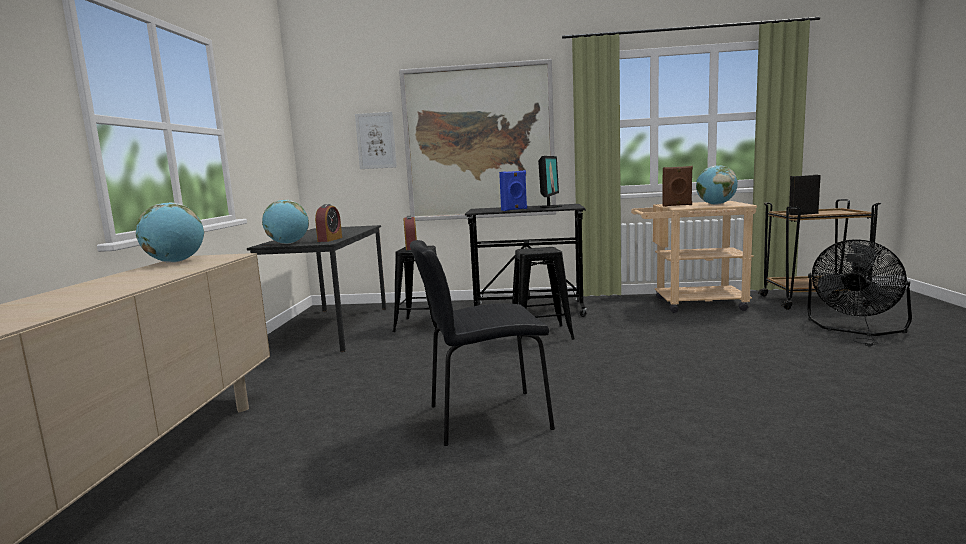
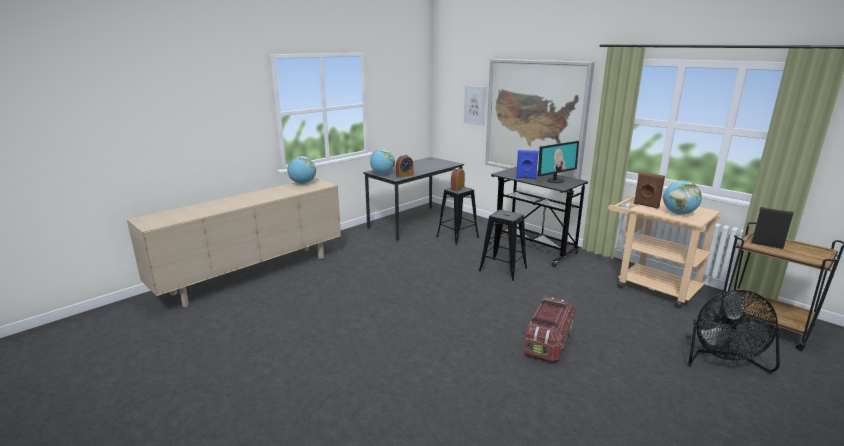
camera: 40 degrees right, 10 degrees up
(484, 418) = (388, 304): black chair -> none
(733, 373) = (548, 342): none -> storage box
(855, 330) = (719, 360): black fan -> black fan turned 105 degrees clockwise

